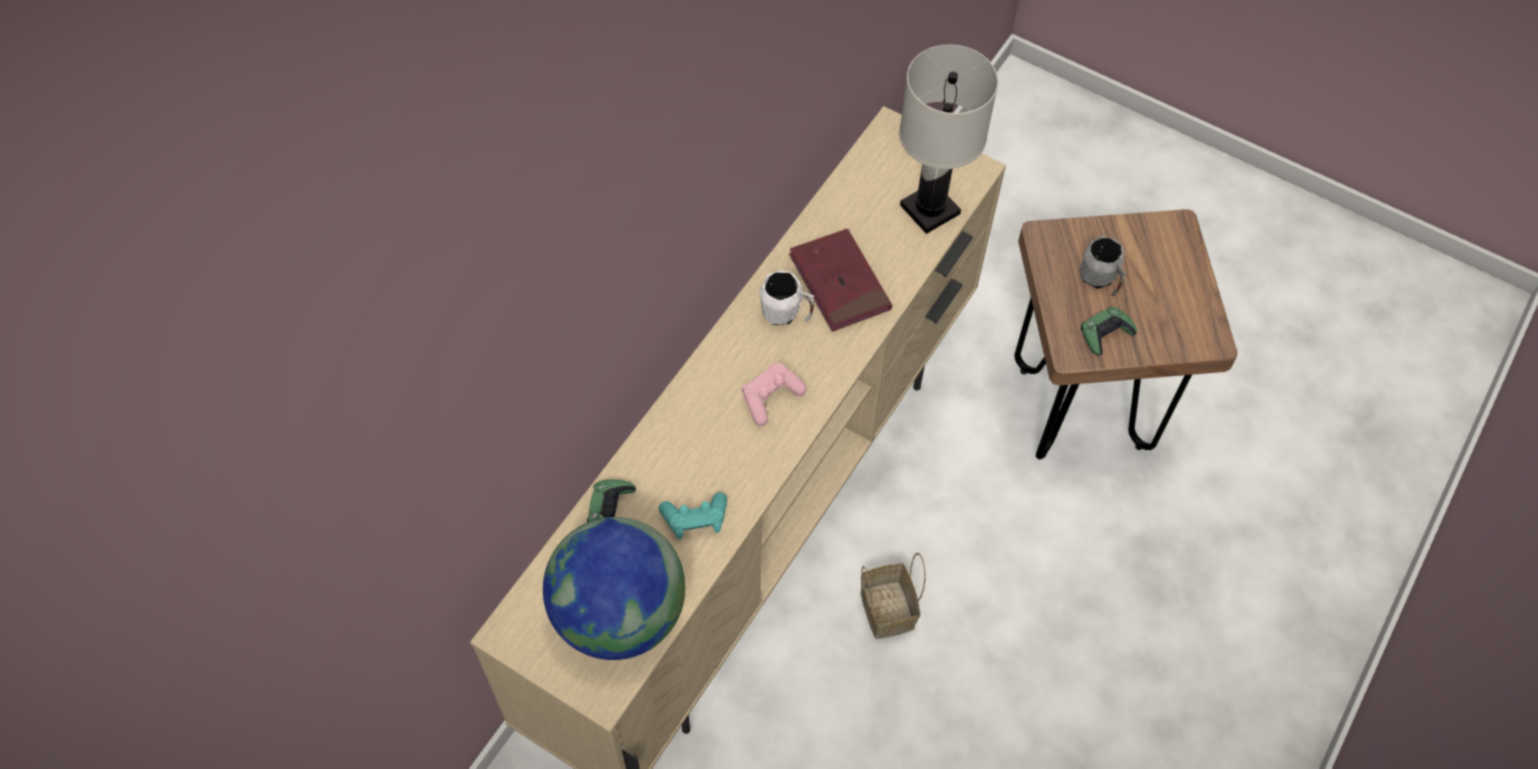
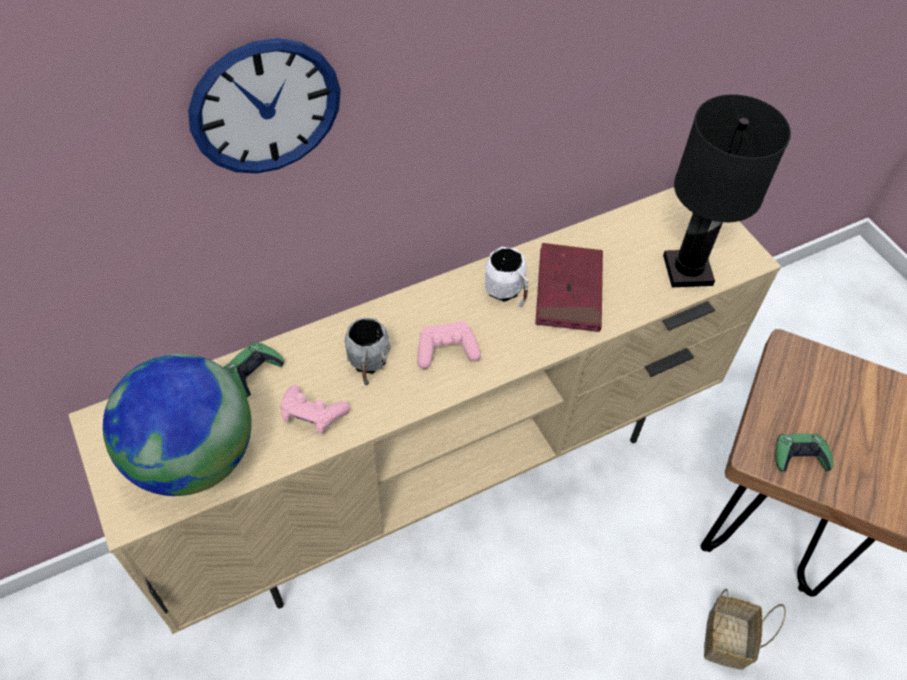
camera: 30 degrees right, 5 degrees down
(590, 272) = (265, 107): none -> wall clock
(695, 520) = (312, 415): turquoise game controller -> pink game controller
(885, 608) = (498, 600): basket -> basket (725, 637)
(931, 210) = (688, 271): white table lamp -> black table lamp
(1100, 280) = (822, 408): grey mug -> grey mug (367, 365)

